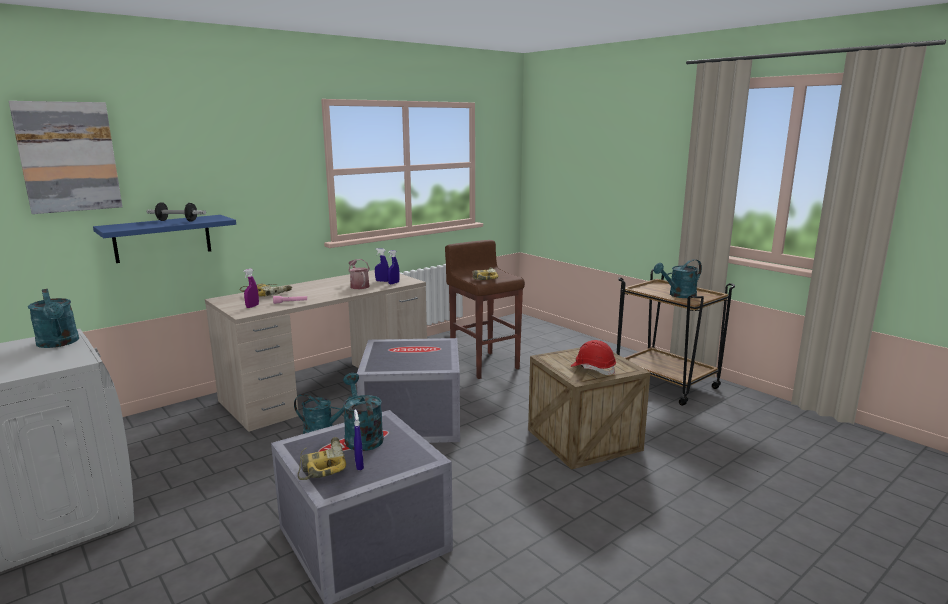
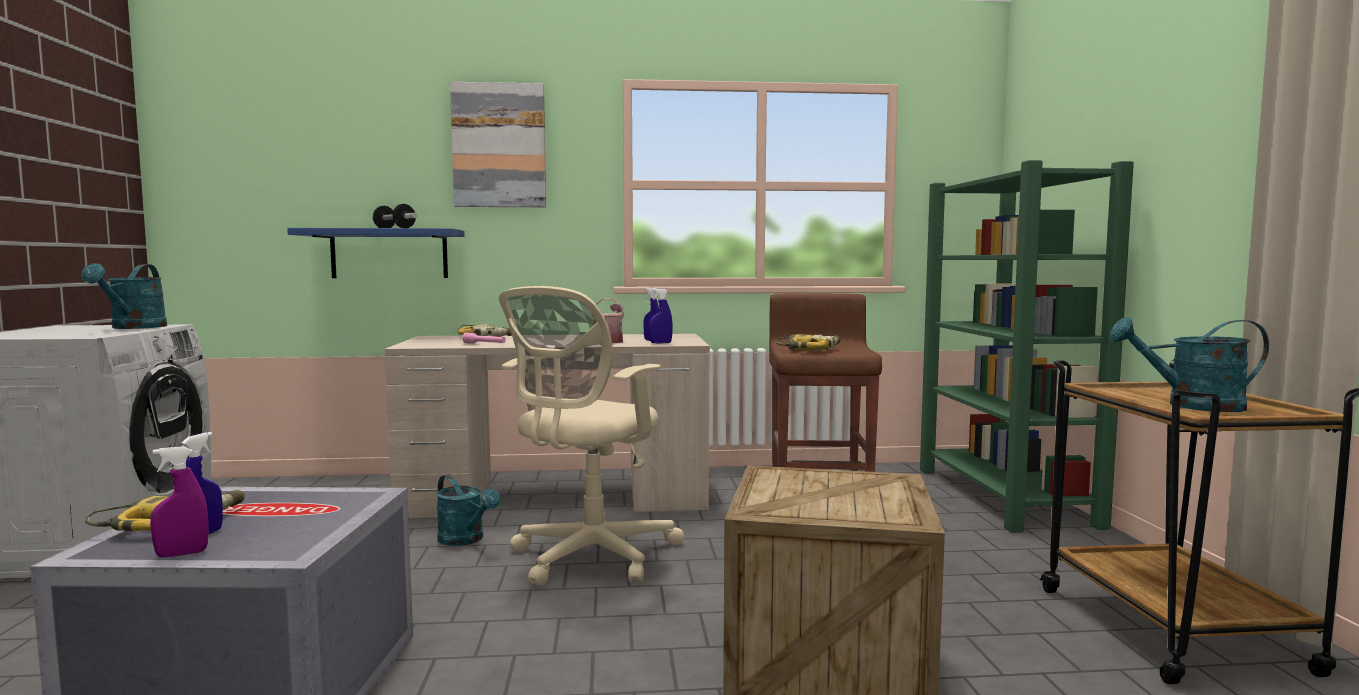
camera: 35 degrees right, 10 degrees down
(68, 157) = (294, 147): picture -> picture (499, 146)
(252, 306) = (436, 343): purple spray bottle -> purple spray bottle (182, 554)
(362, 436) = (295, 506): turquoise watering can -> none
(411, 420) = (589, 558): grey storage box -> beige office chair
(548, 333) = (1004, 496): none -> green bookcase
(593, 369) = (821, 503): red hard hat -> none

